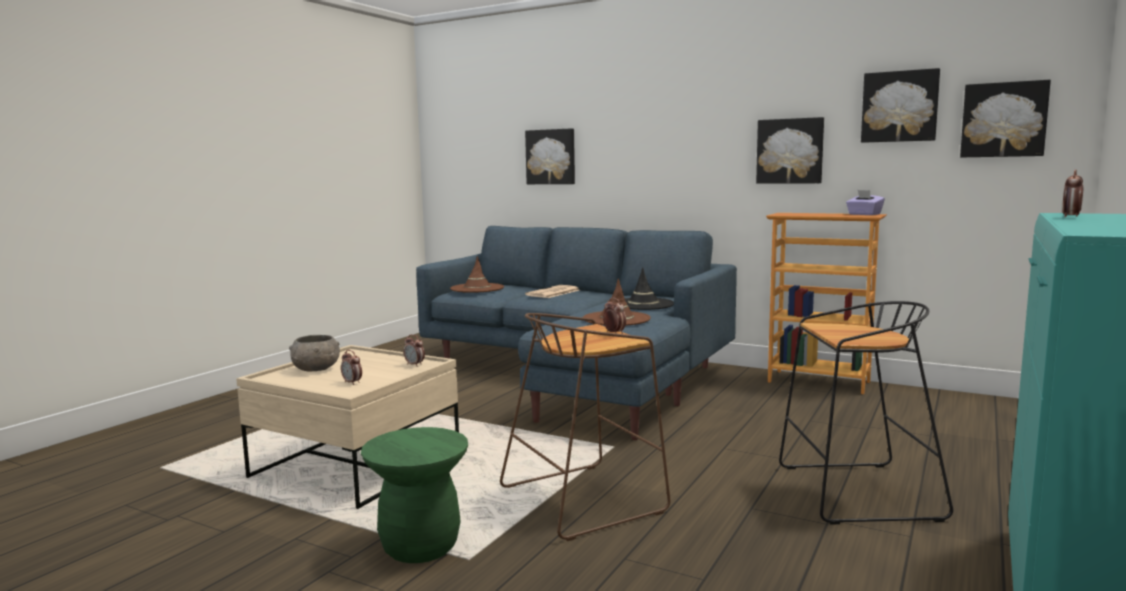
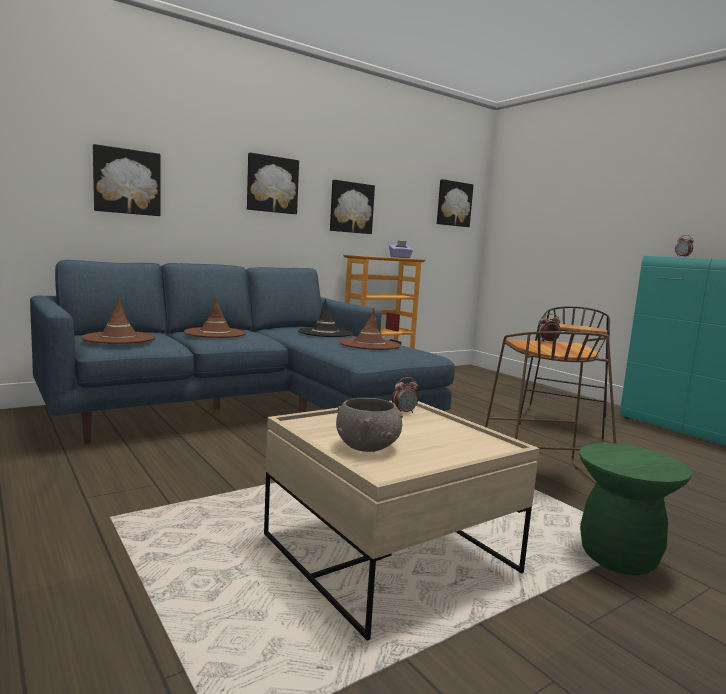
camera: 65 degrees left, 0 degrees up
(352, 383) = (456, 441): alarm clock -> none
(553, 293) = (215, 333): newspaper -> brown hat
(899, 106) = (411, 186): picture -> picture (272, 184)

